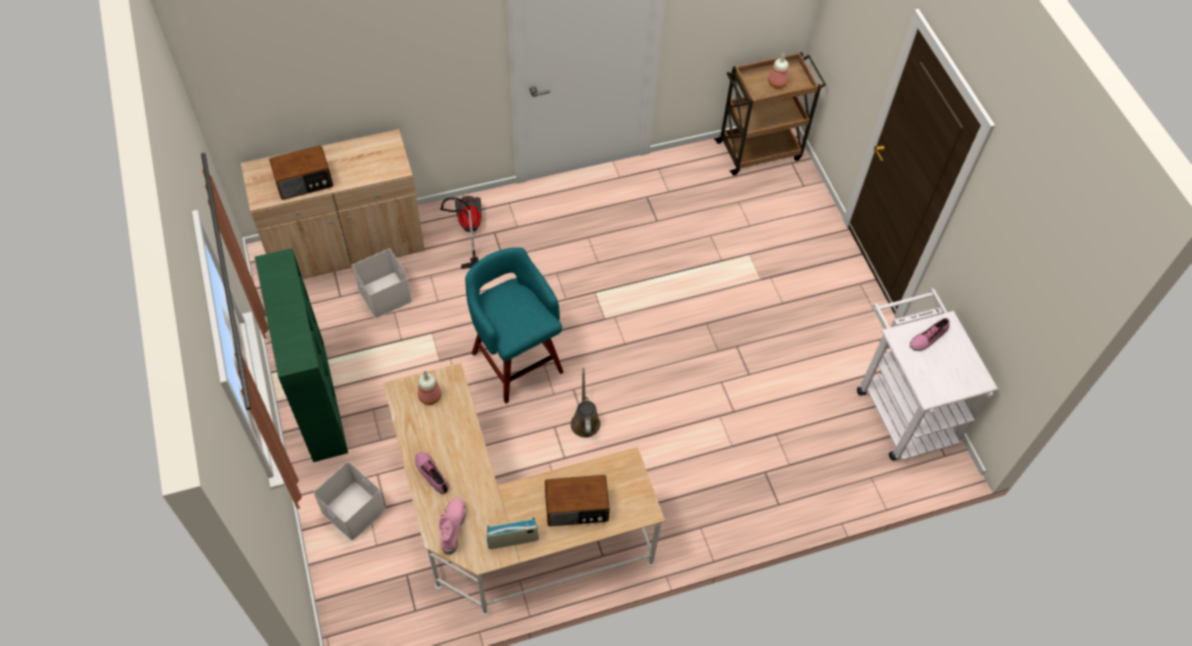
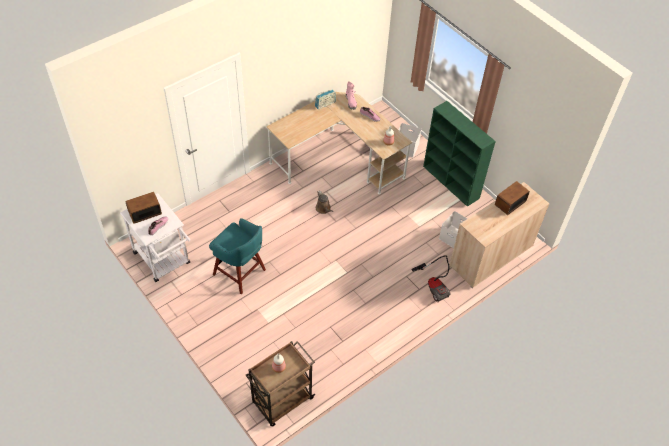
camera: 160 degrees right, 5 degrees down
(516, 360) = (370, 226): turquoise stool -> turquoise stool (240, 273)
(577, 508) = (304, 120): radio -> radio (144, 212)

